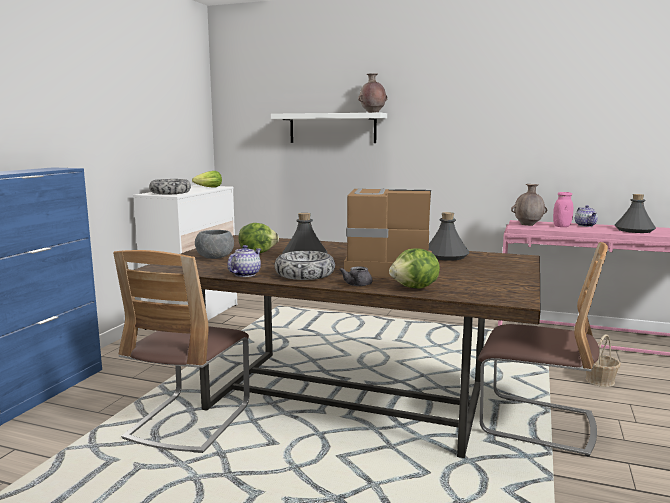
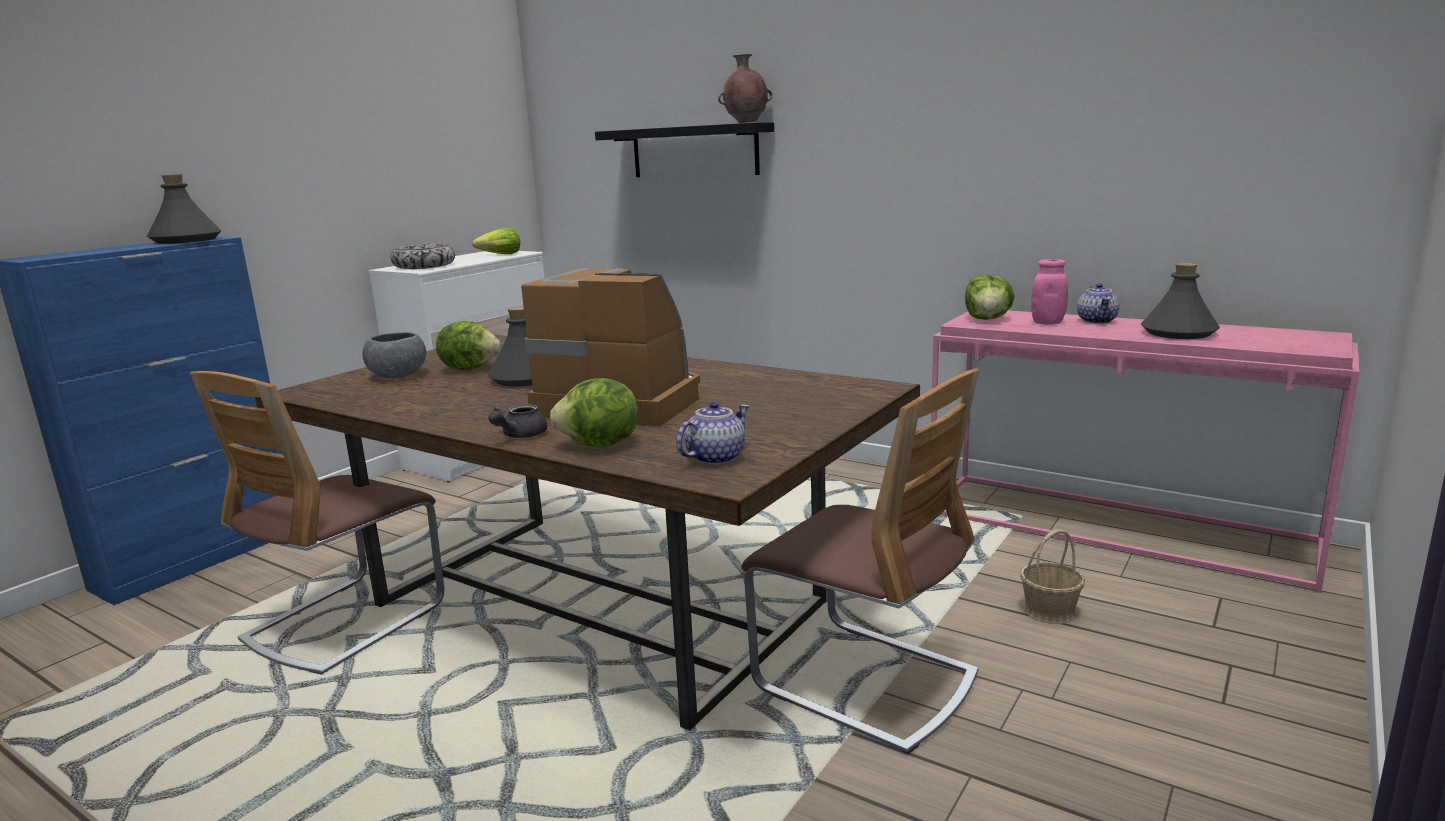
camera: 15 degrees right, 5 degrees up
(245, 274) = (391, 409): teapot -> teapot (715, 457)
(305, 274) = (475, 412): bowl -> none
(332, 128) = (694, 151): white shelf -> black shelf
(446, 256) = (750, 382): grey bottle -> grey bottle (185, 240)
(528, 225) = (988, 319): brown vase -> lettuce

